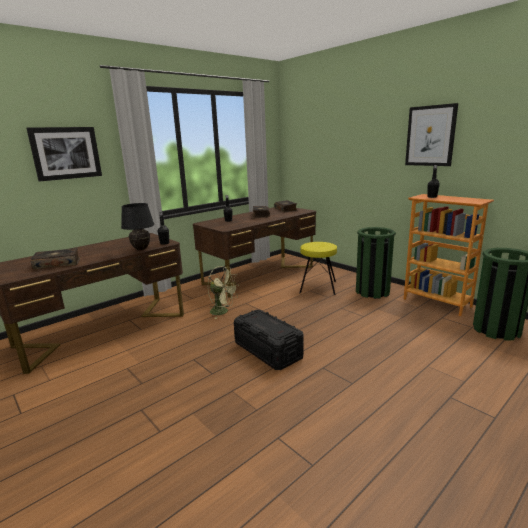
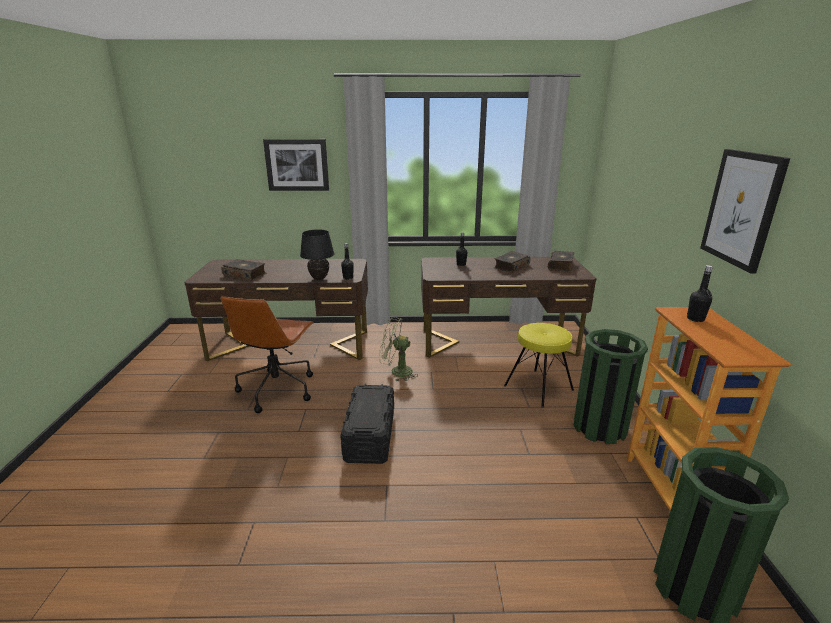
camera: 40 degrees right, 5 degrees up
(145, 359) = (277, 389): none -> brown office chair
(223, 312) = (396, 372): green fan -> green fan turned 120 degrees clockwise

